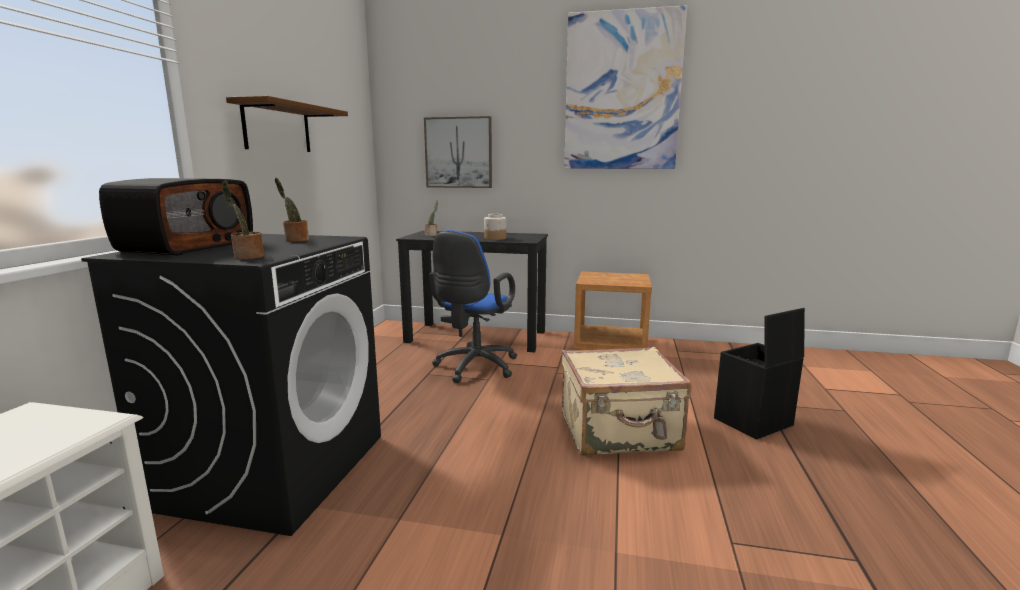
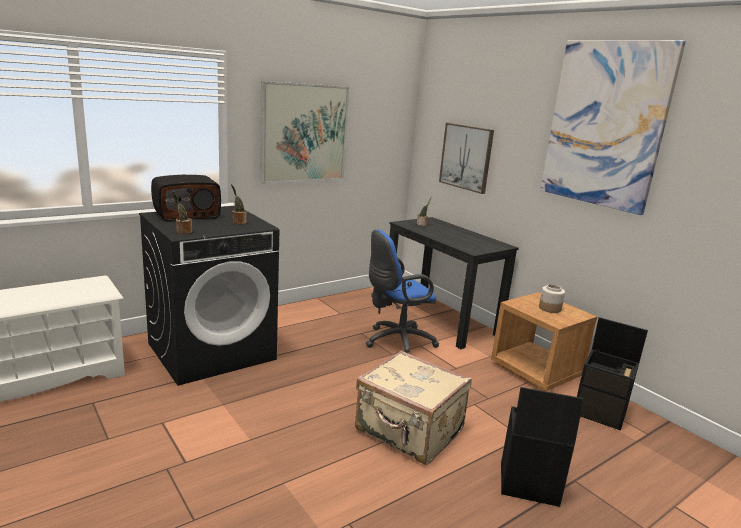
camera: 40 degrees right, 5 degrees up
(277, 128) = (304, 133): brown shelf -> picture
(495, 238) = (457, 241): jar -> jar (549, 308)
(693, 354) = (601, 412): none -> black storage box

